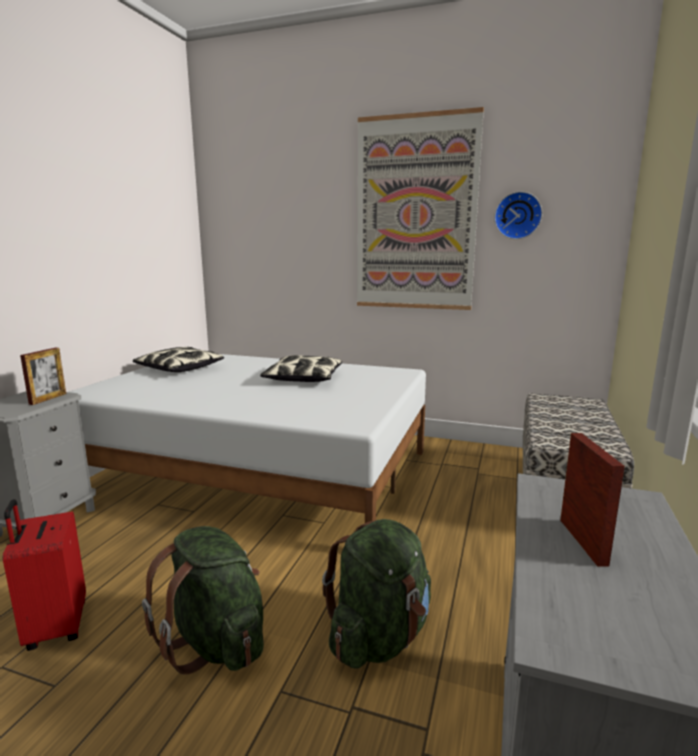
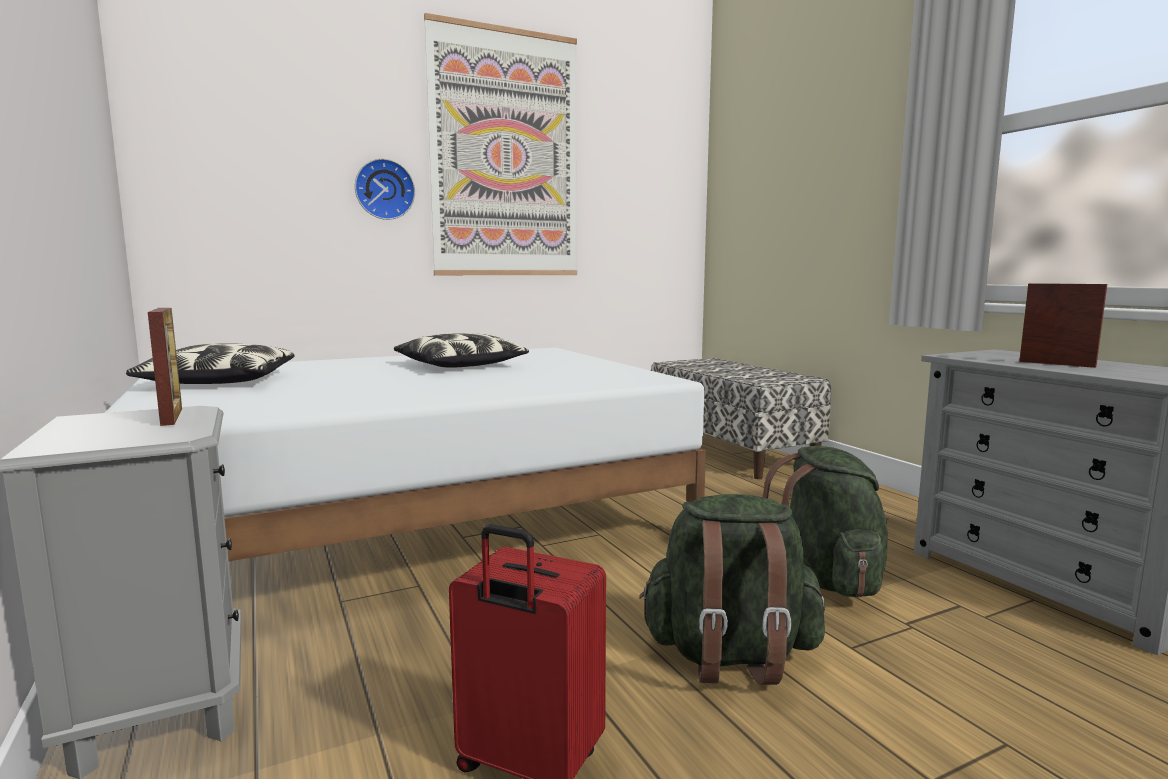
camera: 45 degrees left, 5 degrees down
(518, 215) = (615, 167): wall clock -> wall clock (384, 189)

